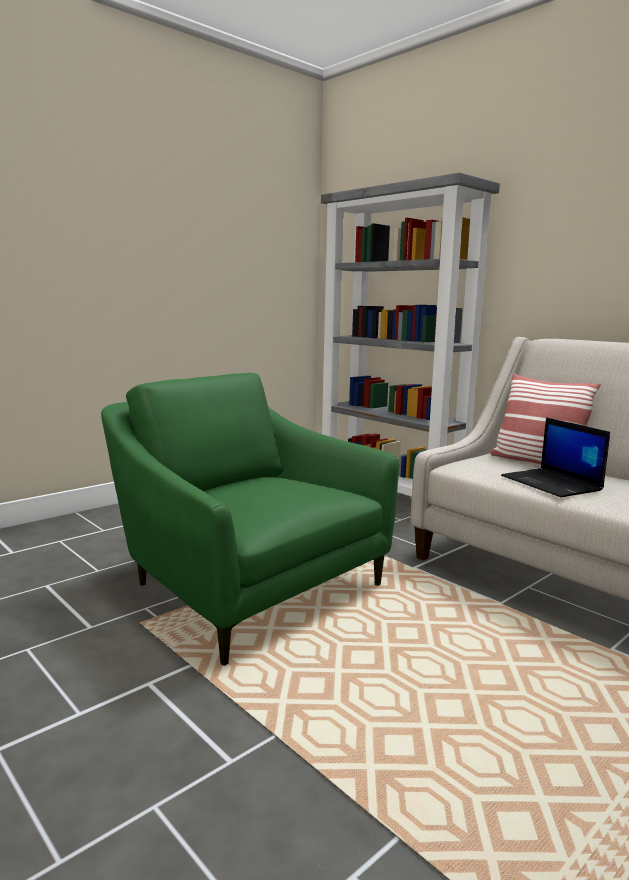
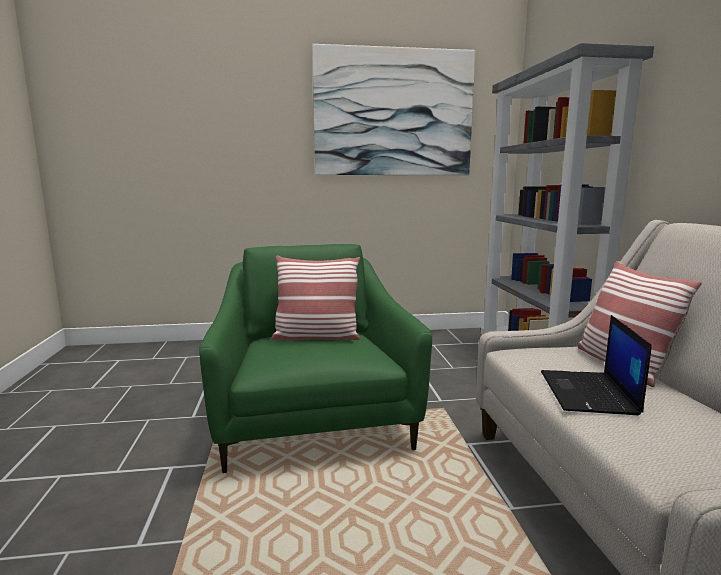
camera: 35 degrees right, 0 degrees up
(201, 213) = (393, 113): none -> picture
(254, 485) = (316, 337): none -> pillow

